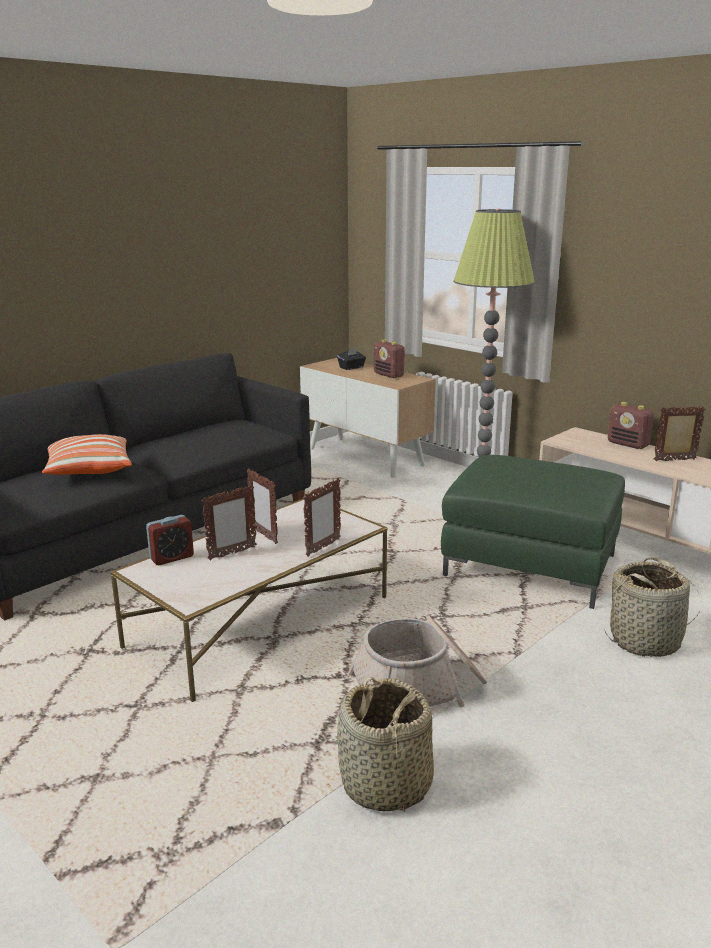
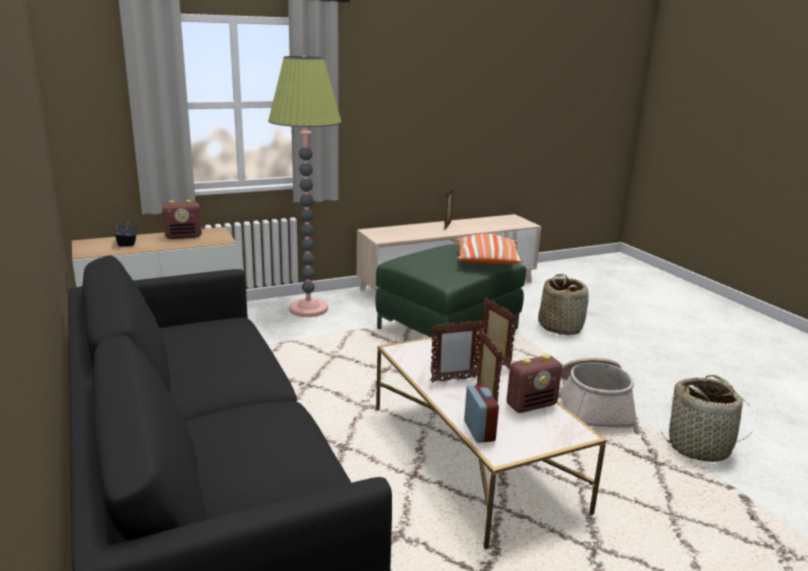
camera: 70 degrees left, 0 degrees up
(89, 470) = (252, 435): pillow -> pillow (487, 262)
(628, 444) = (408, 227): radio -> radio (531, 405)

